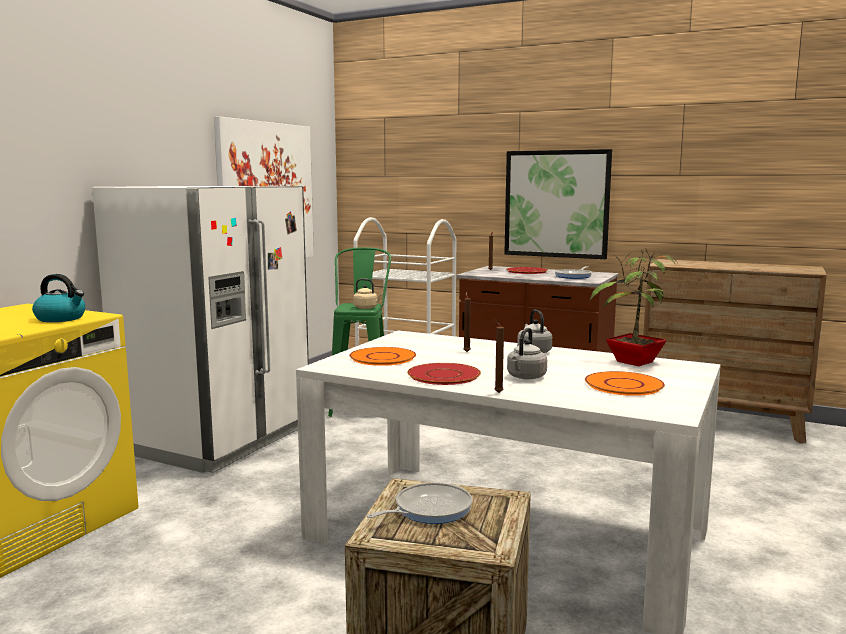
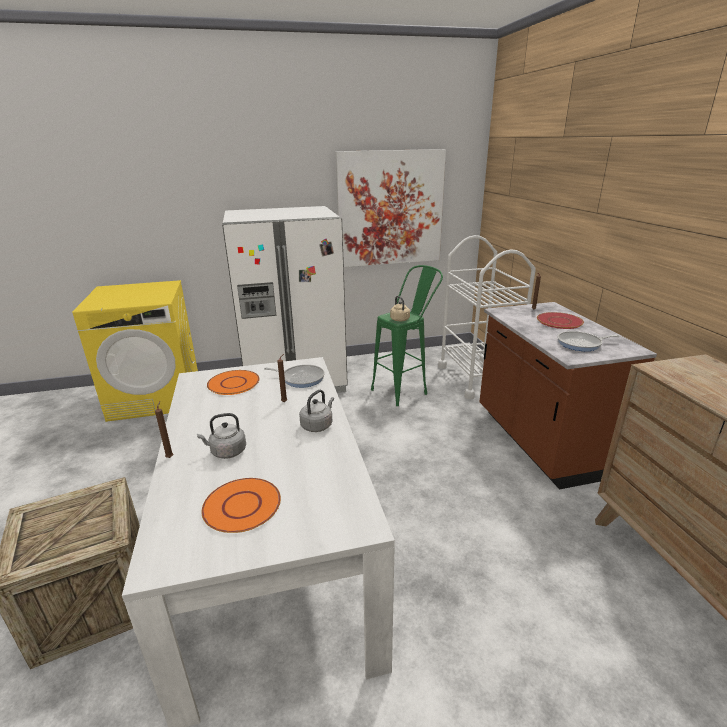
camera: 50 degrees right, 15 degrees up
(61, 318) = (146, 299): kettle -> none
(429, 509) = (75, 514): frying pan -> frying pan (301, 378)
(443, 375) = (203, 420): red plate -> none
(556, 204) = (620, 253): picture -> none
(633, 362) = (335, 484): potted plant -> none

